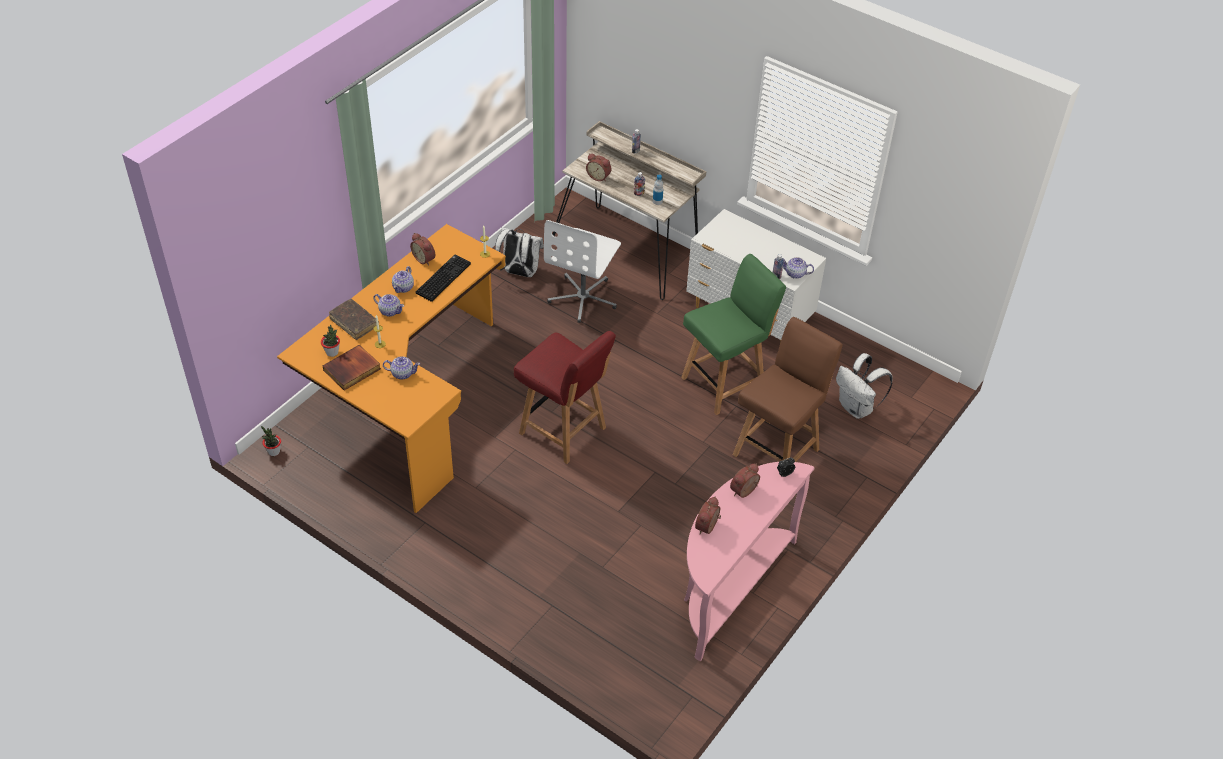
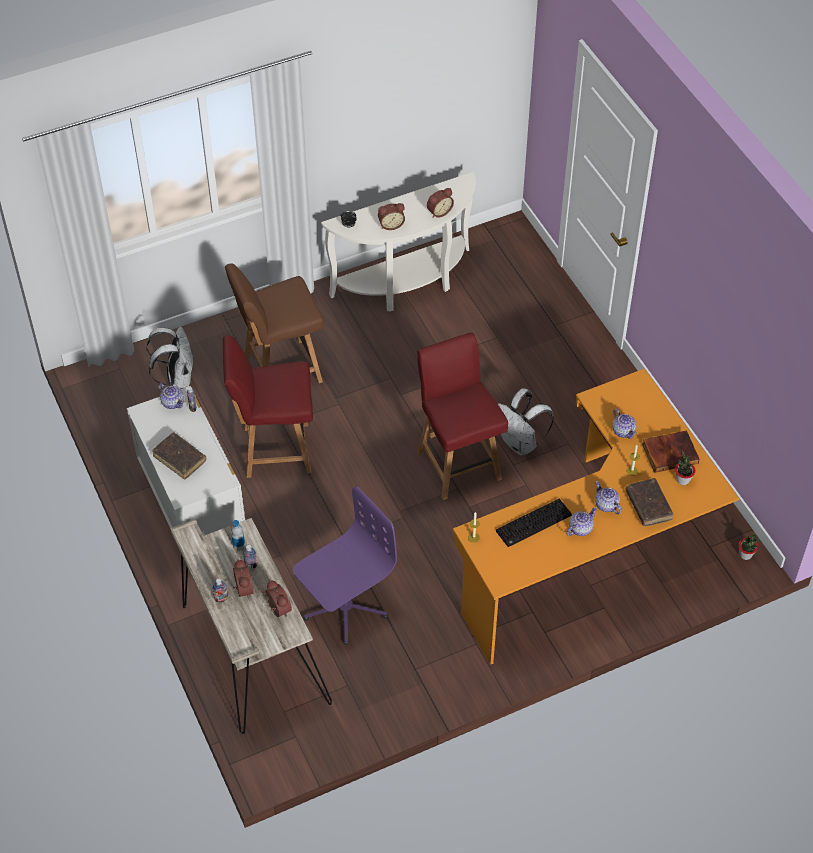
camera: 150 degrees left, 5 degrees up
(402, 373) = (623, 431): teapot -> teapot turned 150 degrees counterclockwise
(425, 259) = (541, 557): alarm clock -> alarm clock (242, 589)
(519, 272) = (394, 673): white backpack -> white backpack (521, 443)
(583, 298) = (344, 607): white office chair -> purple office chair
(725, 383) = (275, 450): green chair -> red chair
(729, 587) = (407, 285): pink console table -> white console table
(751, 239) = (179, 459): none -> brown book

